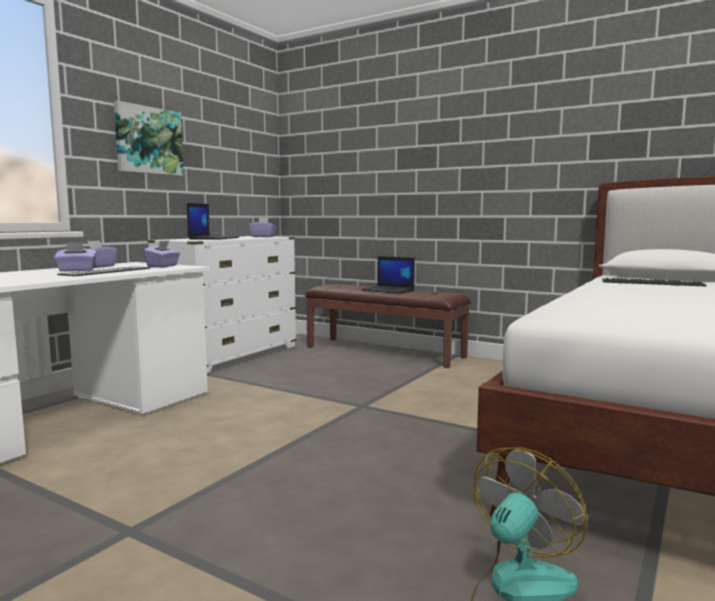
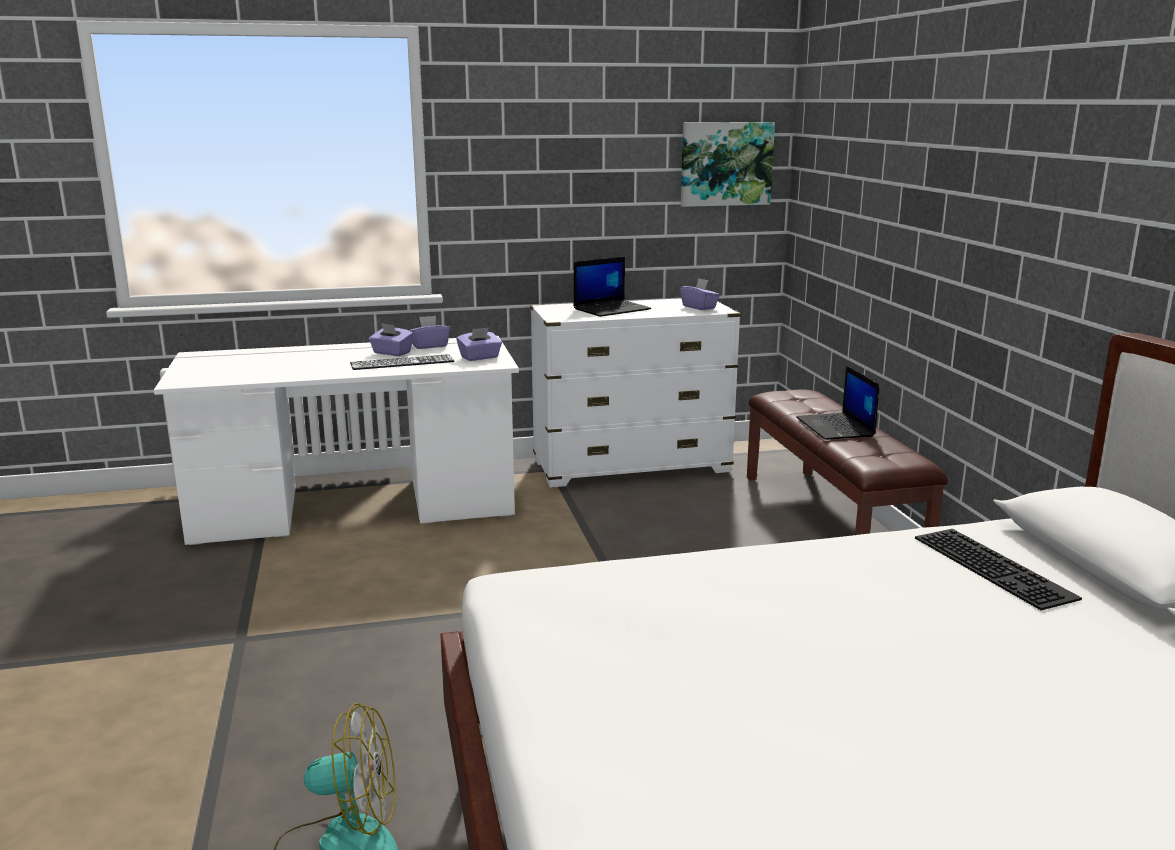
camera: 45 degrees right, 10 degrees up
(148, 140) = (543, 176): picture -> picture (726, 164)

